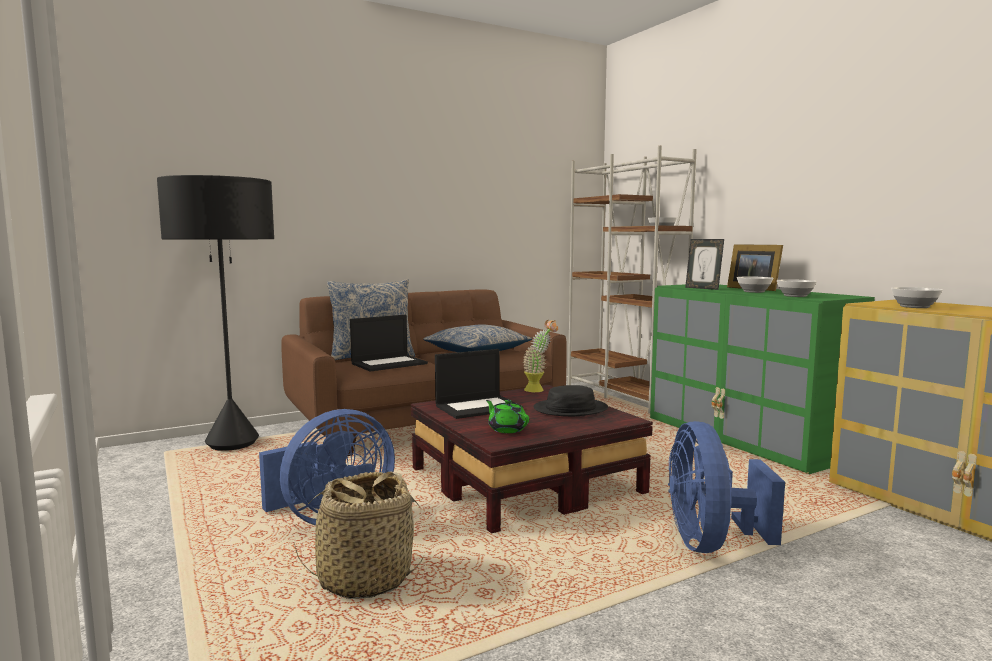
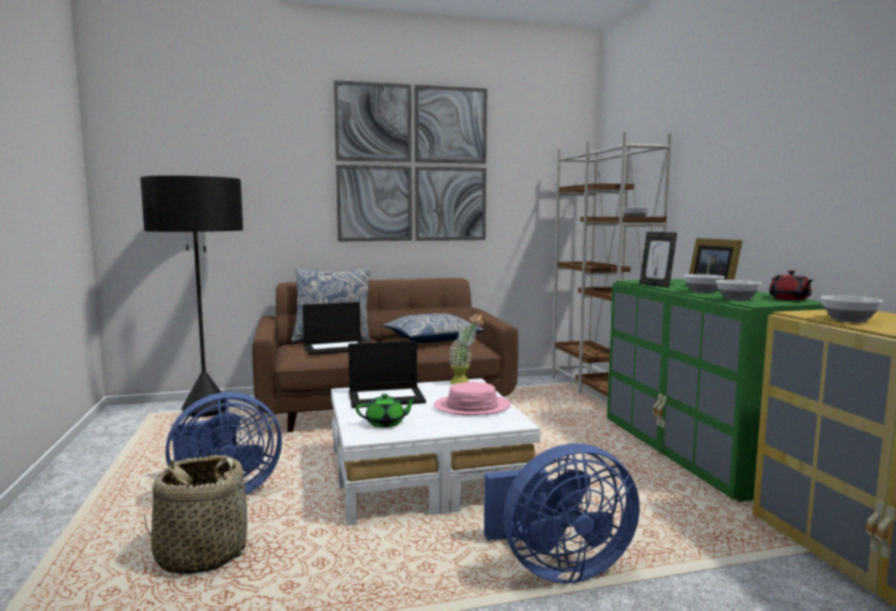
camera: 15 degrees right, 0 degrees up
(436, 171) = (412, 164): none -> picture
(507, 429) = (386, 423): green teapot -> green teapot turned 105 degrees clockwise
(525, 480) = (426, 473): brown coffee table -> white coffee table
(570, 409) = (472, 407): black hat -> pink hat
(710, 543) = (557, 568): blue fan -> blue fan turned 120 degrees counterclockwise
(834, 295) = (789, 299): none -> red teapot

